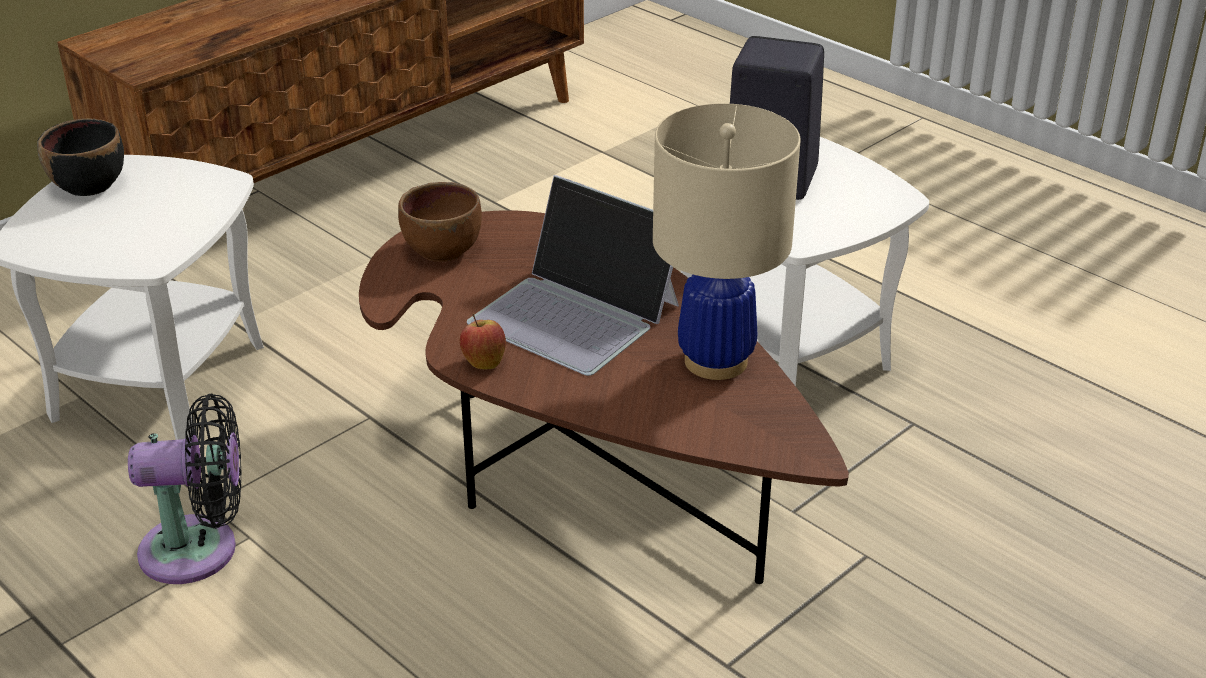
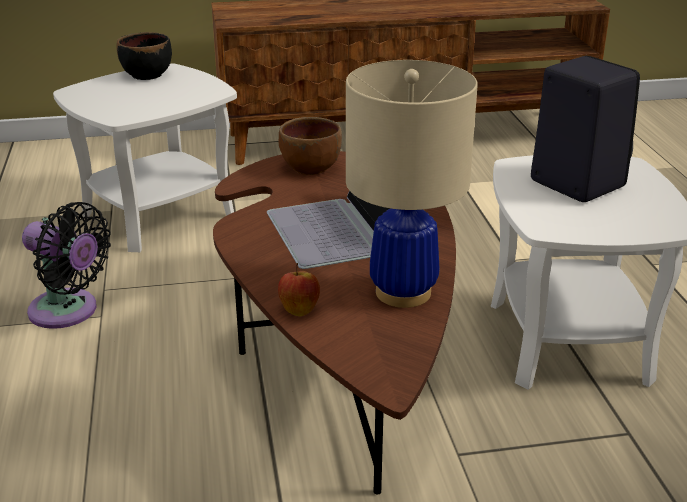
camera: 35 degrees right, 5 degrees down
(483, 362) = (246, 237): apple -> apple (299, 309)

